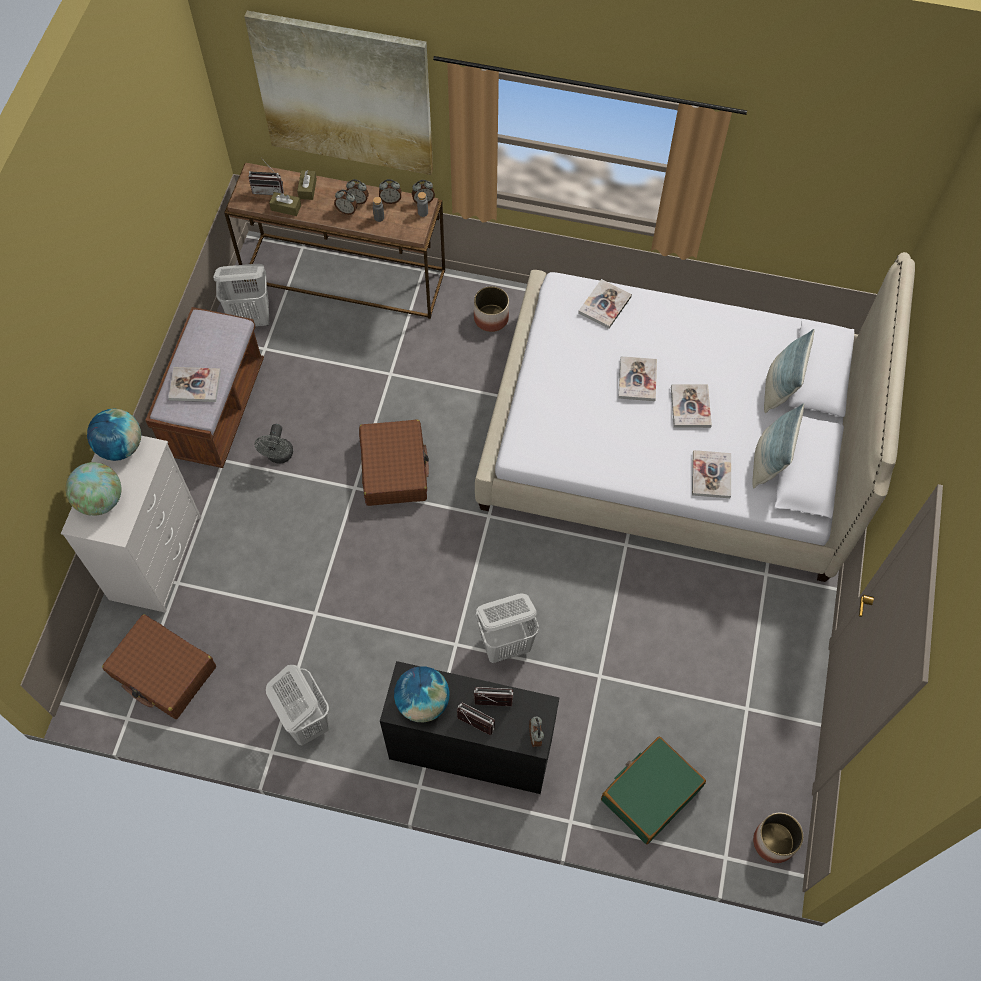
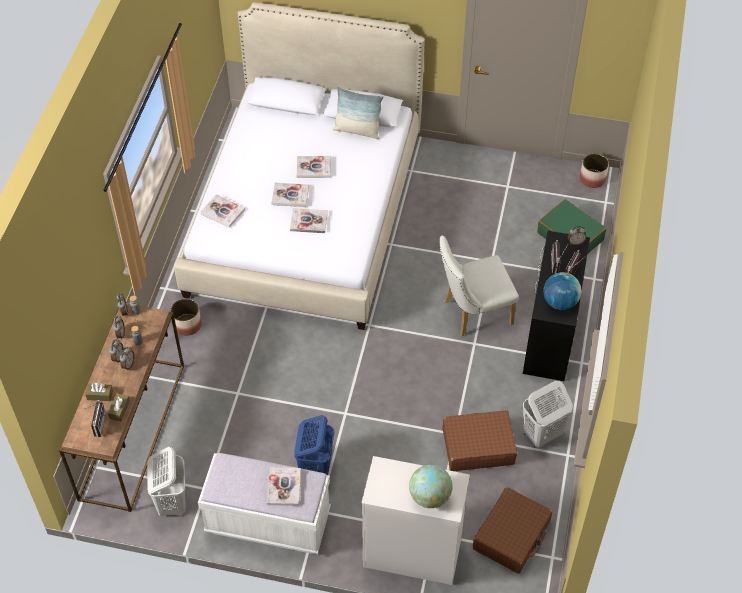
camera: 90 degrees left, 10 degrees down
(120, 447) = (380, 488): globe -> none
(215, 410) = (268, 522): brown bench -> white bench
(279, 456) = (315, 469): grey fan -> blue laundry basket
(345, 94) = (74, 299): picture -> none
(394, 469) = (328, 387): brown suitcase -> brown suitcase (478, 446)
(506, 645) = (472, 313): white laundry basket -> white chair
(711, 475) = (368, 160): book -> book (309, 221)
(779, 388) = (298, 121): pillow -> none

